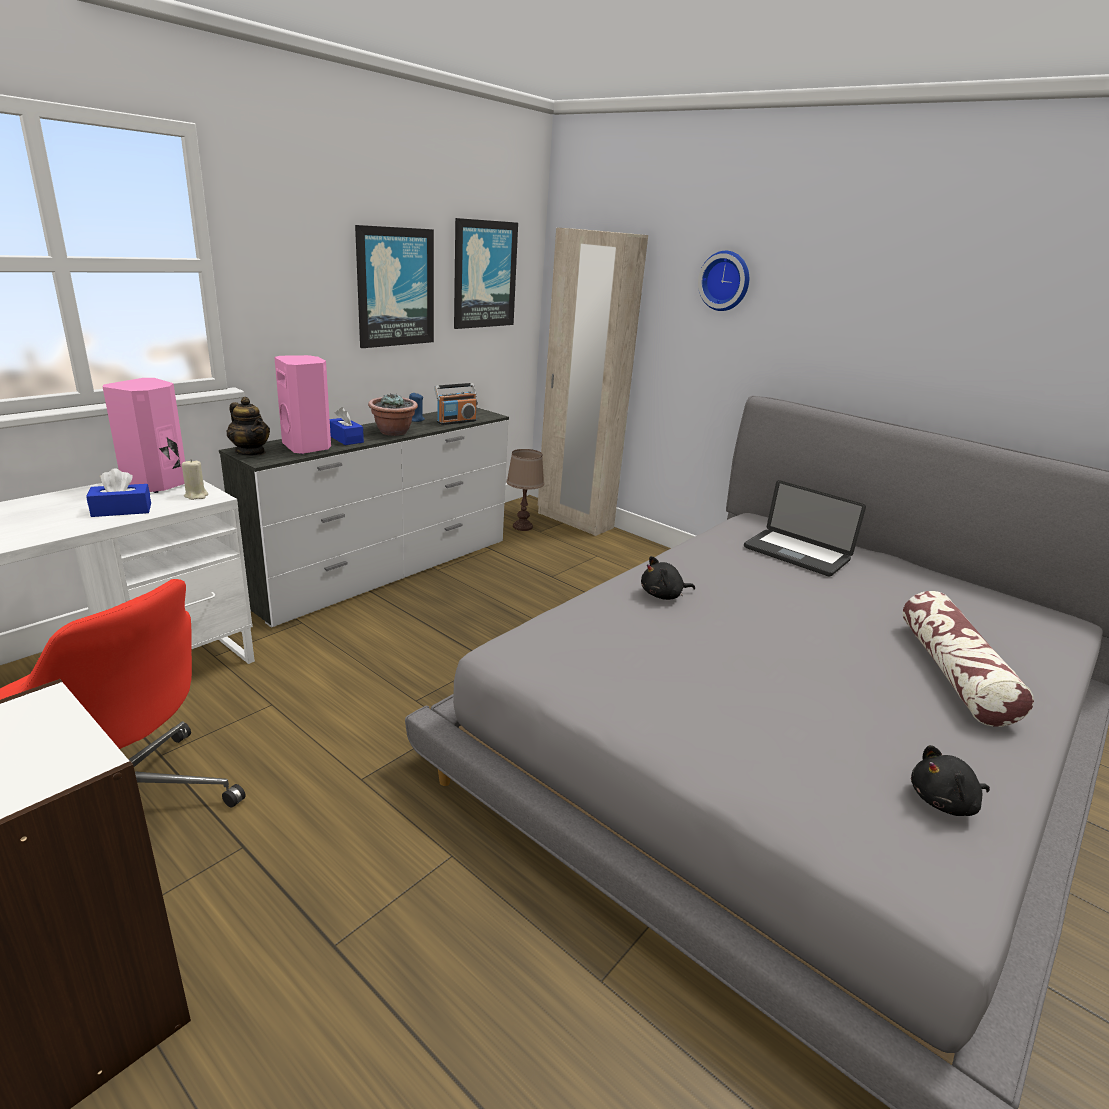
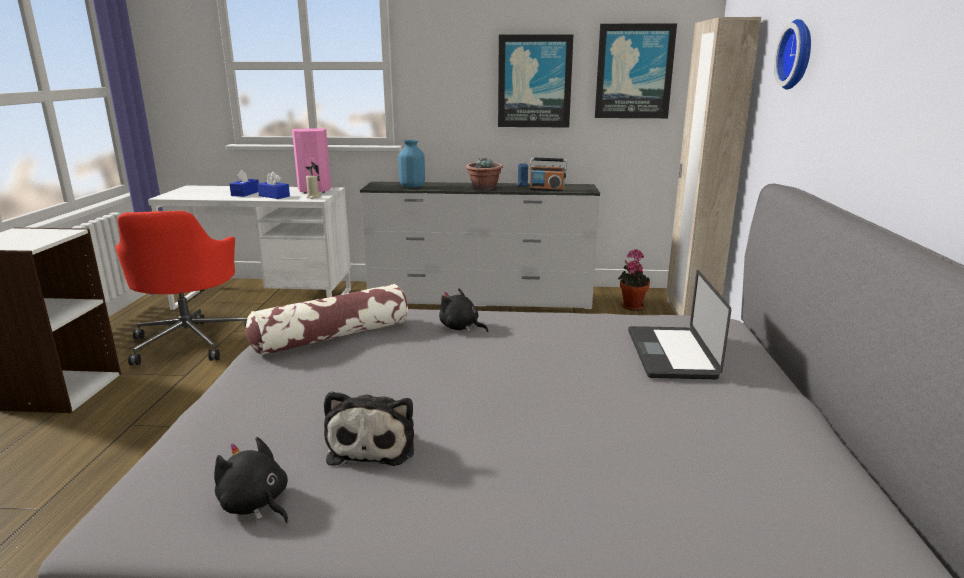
camera: 55 degrees right, 5 degrees down
(251, 452) = (380, 184): teapot -> none
(308, 447) = (412, 187): pink speaker -> blue vase
(345, 439) = (445, 186): blue tissue box -> blue tissue box (245, 193)
(522, 527) = (631, 306): brown table lamp -> potted plant
(867, 714) = (373, 444): none -> plush toy
(953, 673) = (533, 480): pillow -> pillow (332, 337)

